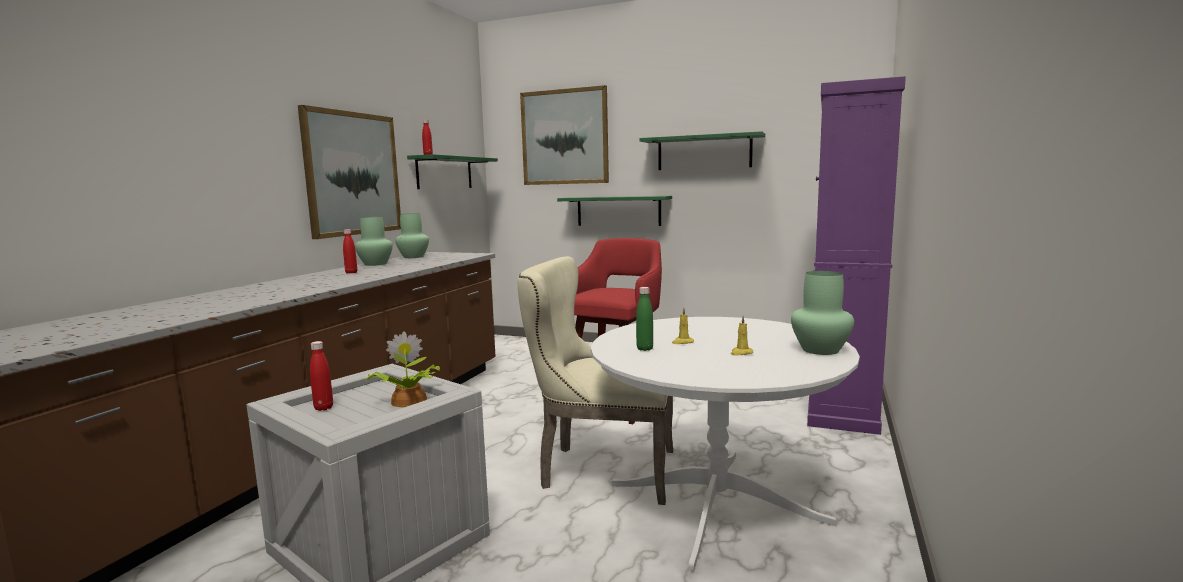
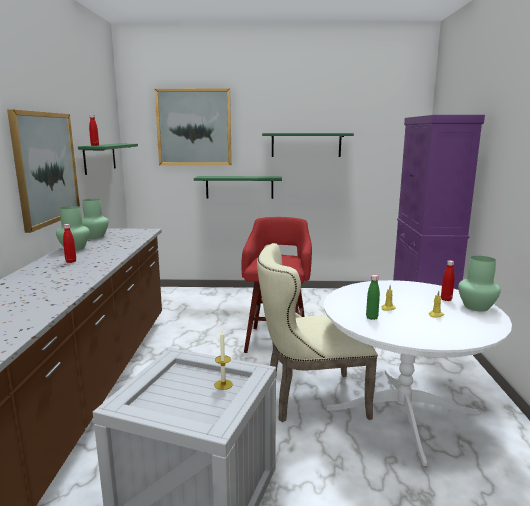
camera: 20 degrees left, 5 degrees up
(323, 408) = (160, 402): red bottle -> red bottle (446, 299)
(407, 401) = (223, 384): potted plant -> candle

